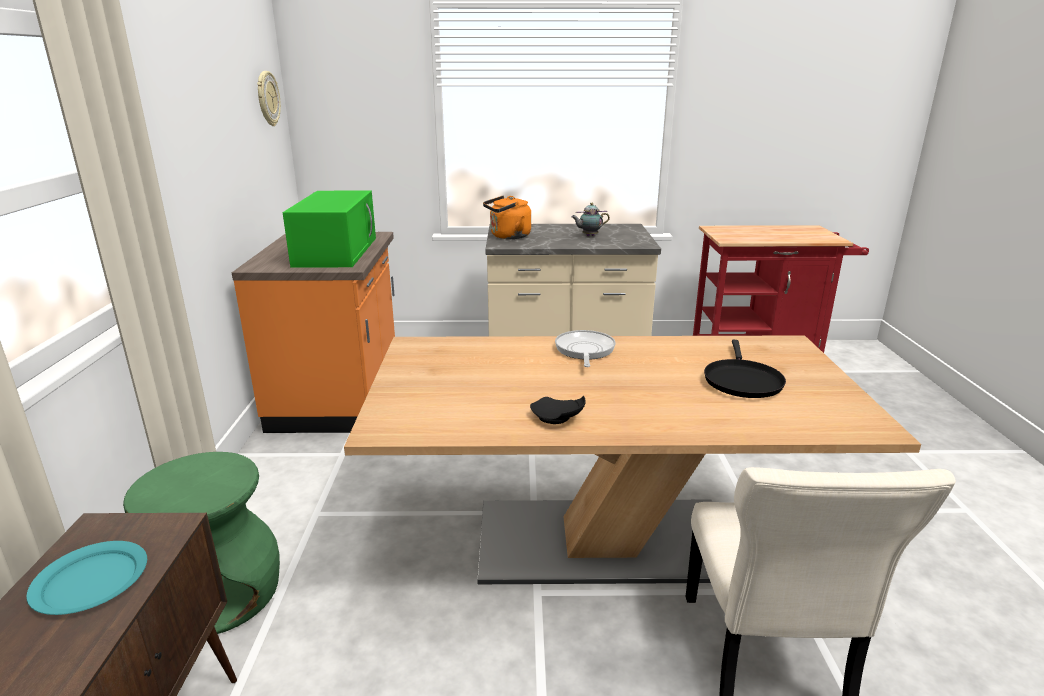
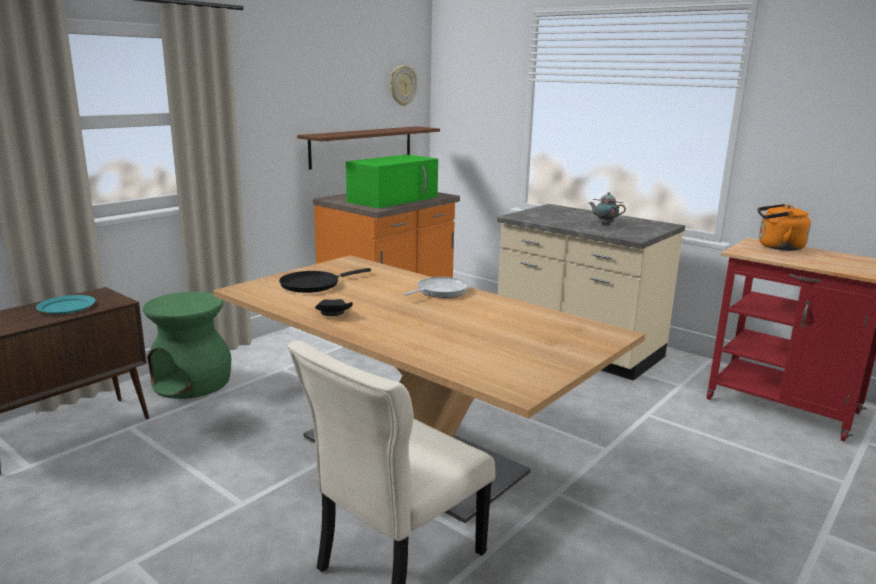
camera: 40 degrees right, 5 degrees down
(251, 188) = (362, 146): none -> brown shelf
(508, 236) = (536, 213): orange kettle -> orange kettle (777, 247)
(741, 380) = (500, 337): black frying pan -> black frying pan (313, 284)

